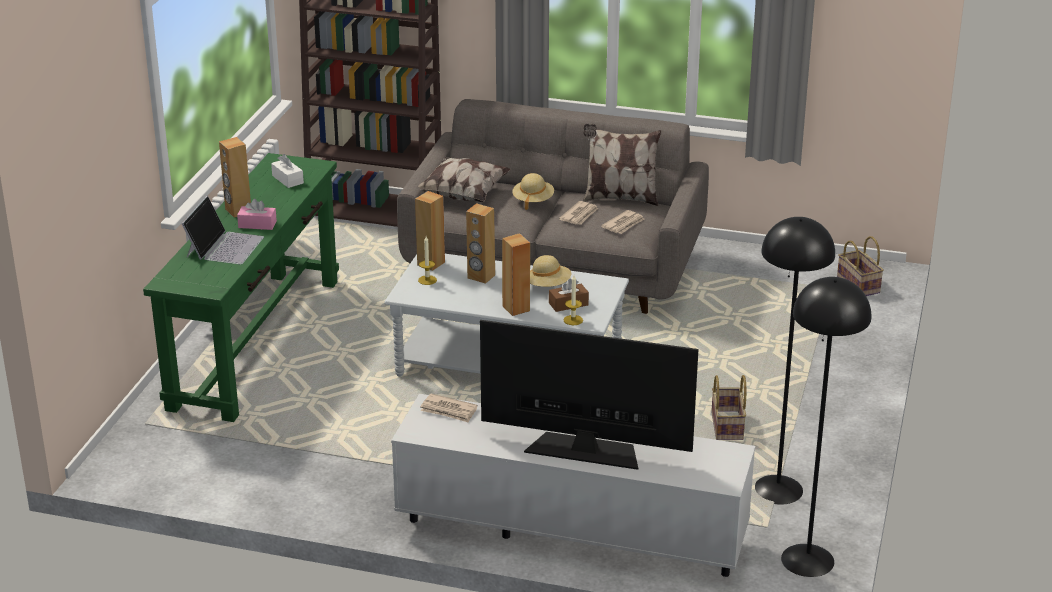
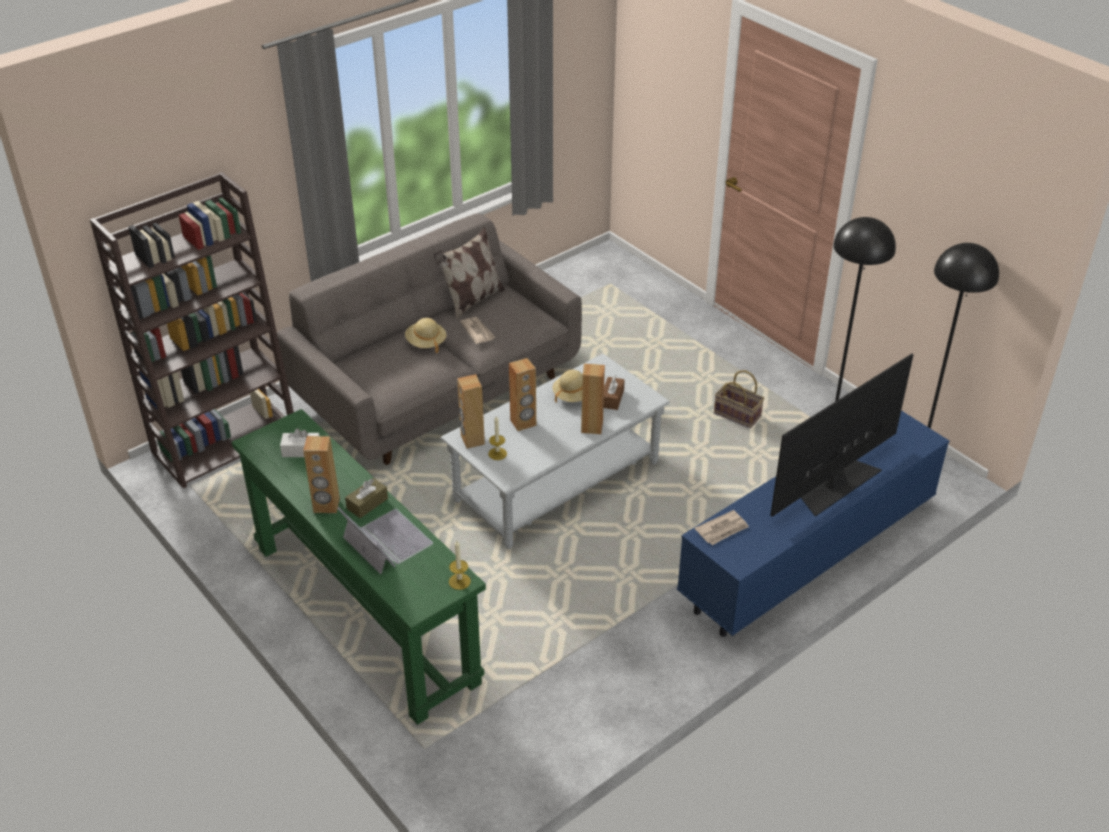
camera: 55 degrees left, 10 degrees up
(257, 224) = (367, 504): pink tissue box -> brown tissue box
(462, 194) = (371, 373): pillow -> none
(569, 533) = (806, 556): white tv stand -> blue tv stand
(573, 320) = (638, 407): candle -> candle (459, 581)
(624, 224) = (516, 318): newspaper -> none
(859, 285) = (619, 270): basket -> none

